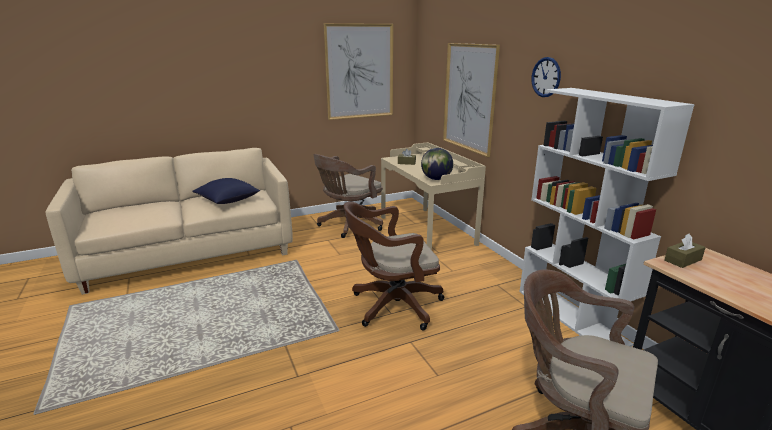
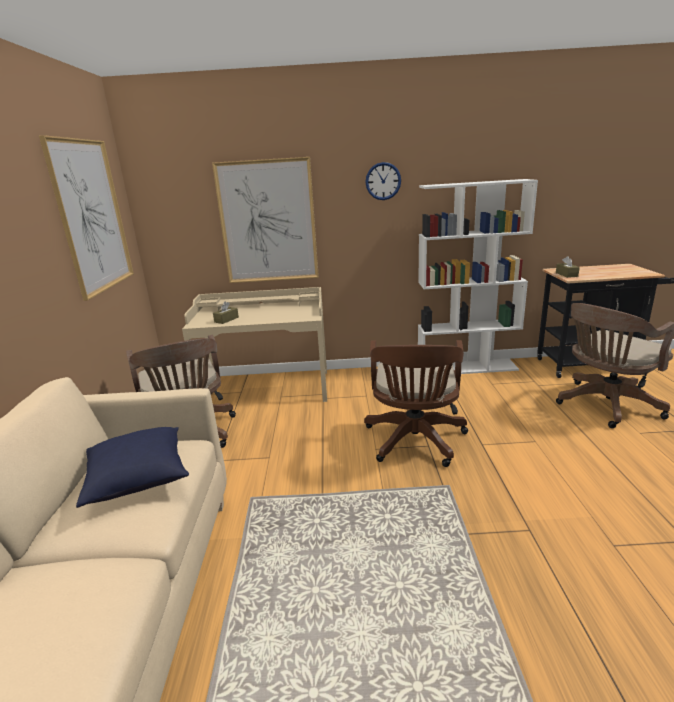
camera: 65 degrees left, 0 degrees up
(436, 179) = (302, 315): globe -> none

